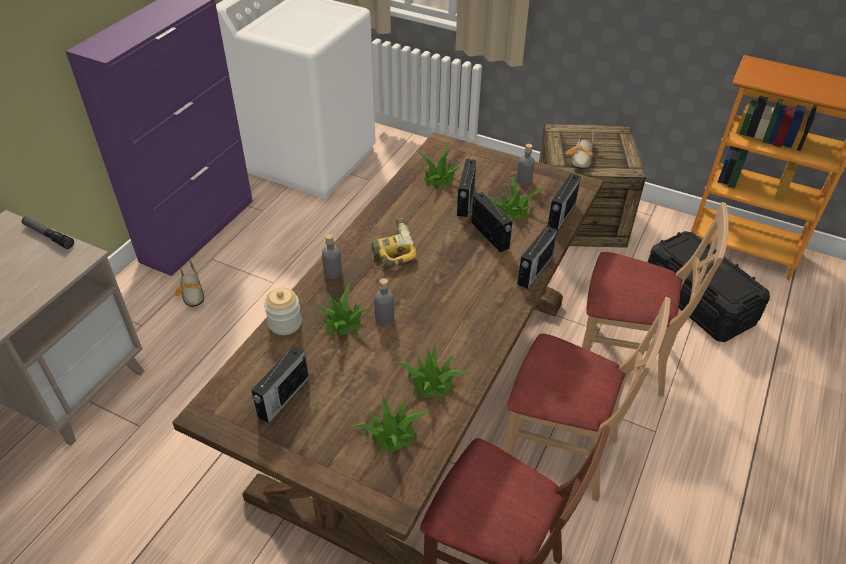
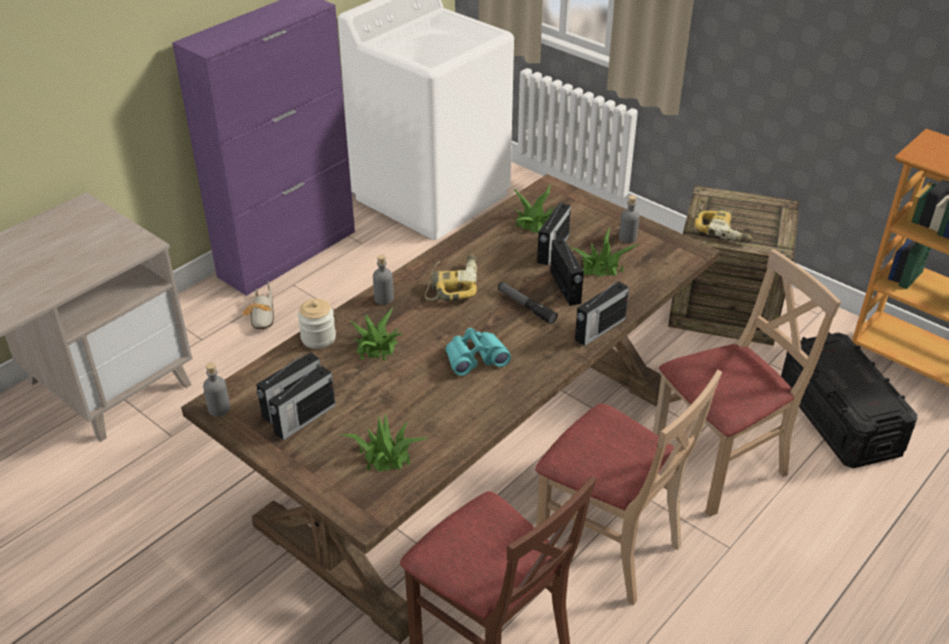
camera: 15 degrees right, 5 degrees down
(48, 236) = (118, 221): flashlight -> flashlight (526, 306)
(384, 317) = (420, 349): grey bottle -> grey bottle (219, 409)
(431, 382) = (445, 416): potted plant -> none
(437, 318) = (475, 358): none -> turquoise binoculars
(561, 216) = (654, 279): radio -> radio (304, 420)
(581, 159) = (723, 229): shoe -> power drill
(622, 359) = (720, 465): beige chair -> beige chair turned 60 degrees counterclockwise

